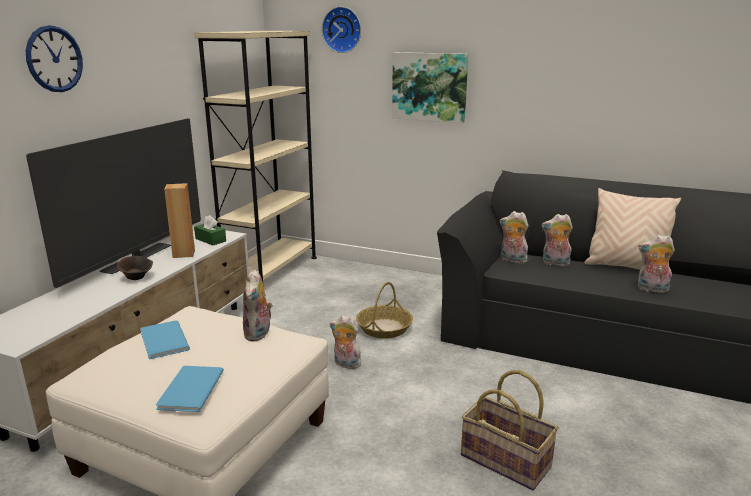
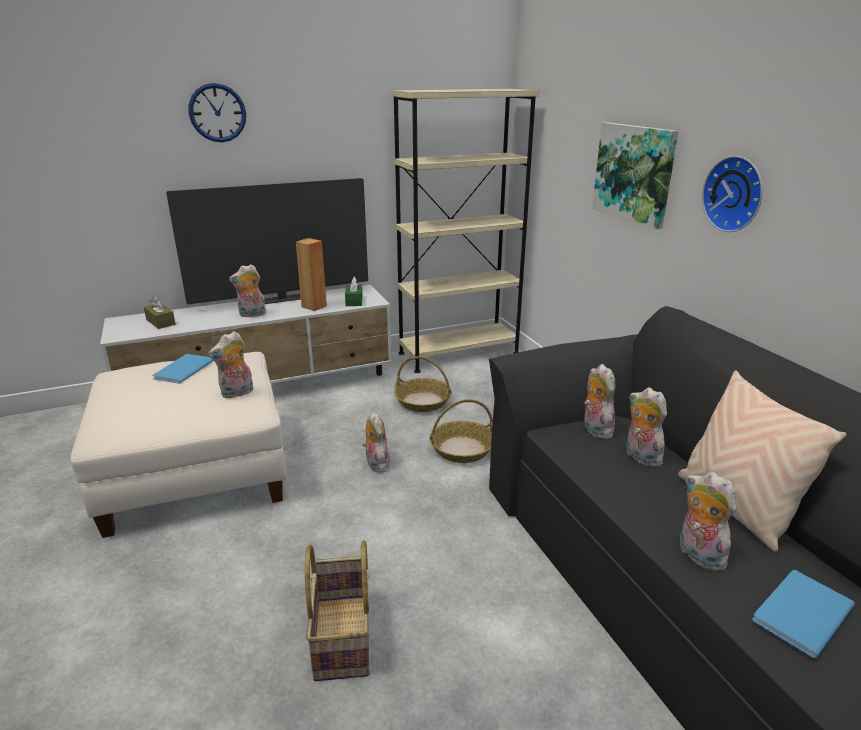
camera: 45 degrees right, 5 degrees up
(43, 315) = (160, 322): none -> brown tissue box
(137, 278) = (252, 315): brown bowl -> plush toy
(188, 390) = (124, 412): blue book -> blue book (798, 613)
(304, 312) = (423, 401): none -> basket
(342, 29) = (568, 90): wall clock -> wall clock (735, 194)

